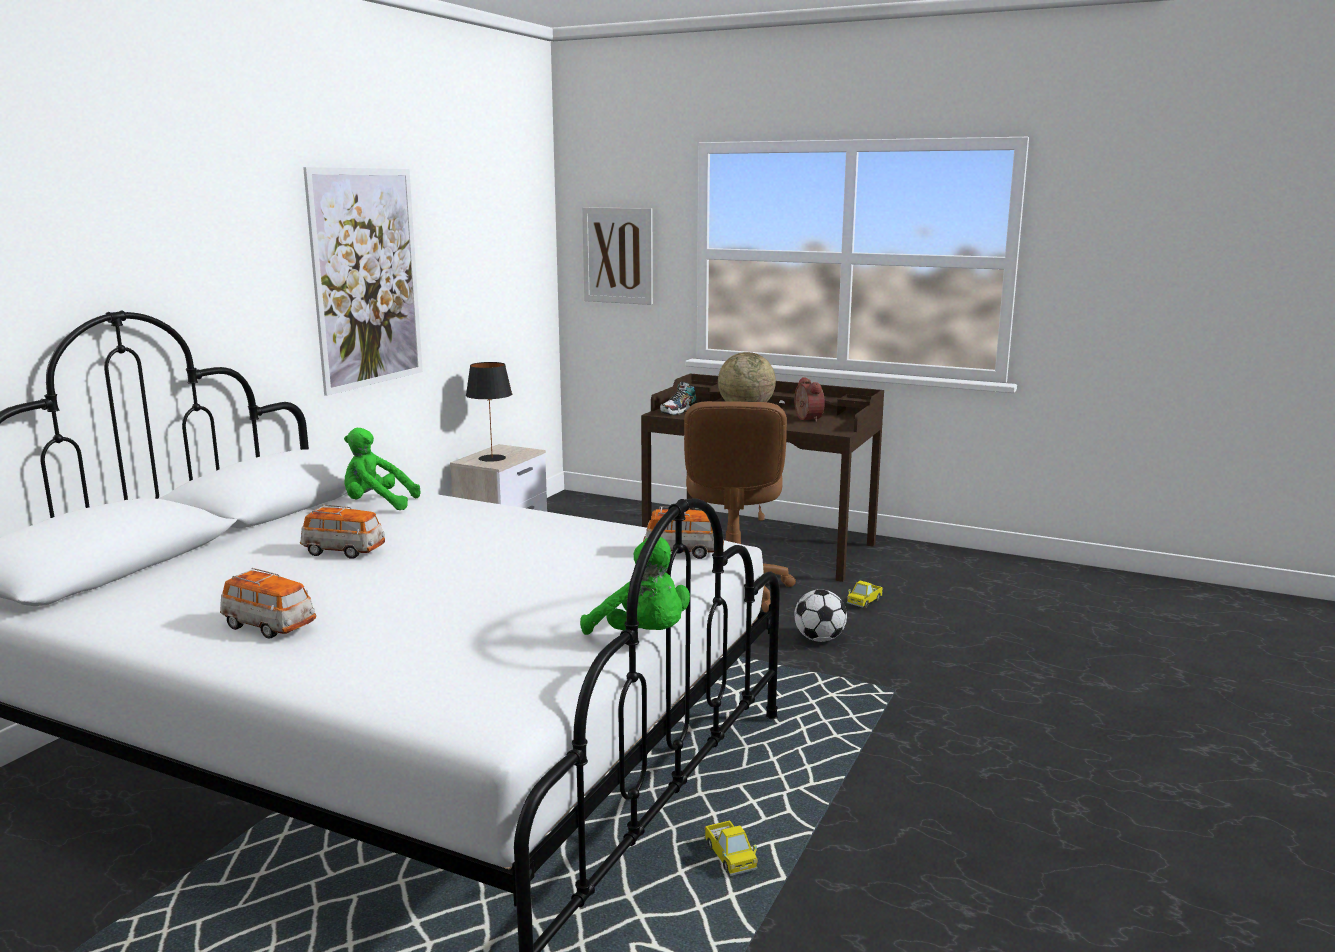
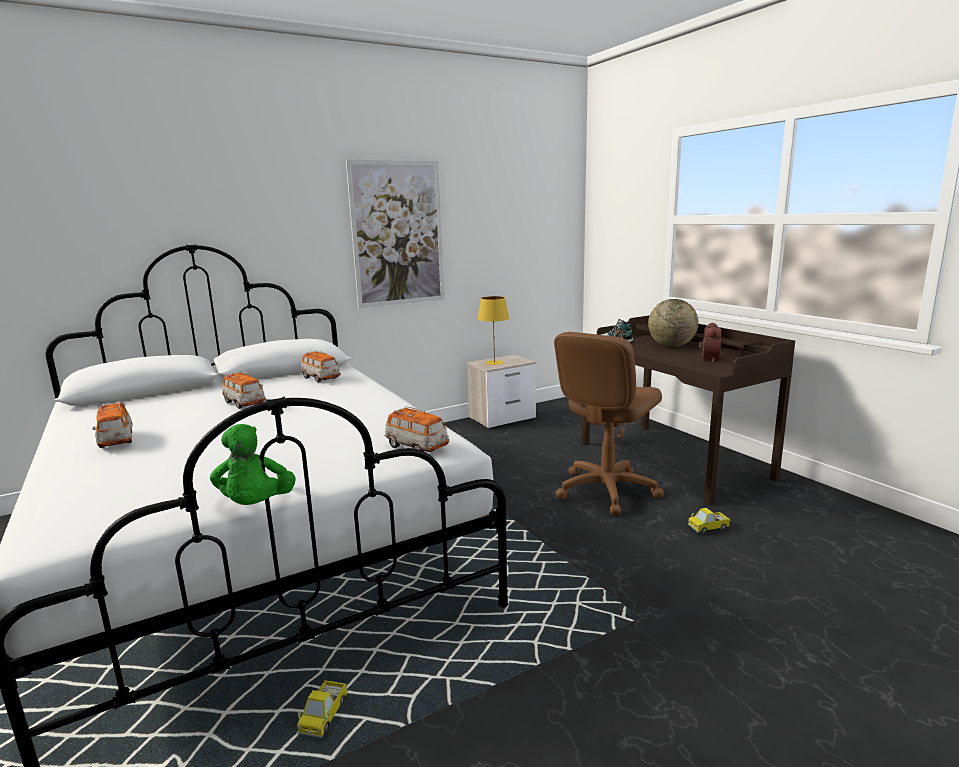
camera: 35 degrees right, 0 degrees up
(376, 504) = (321, 378): green plush toy -> toy car
(492, 458) = (494, 363): black table lamp -> yellow table lamp
(618, 255) = (618, 224): picture -> none
(819, 639) = (628, 549): football -> none

